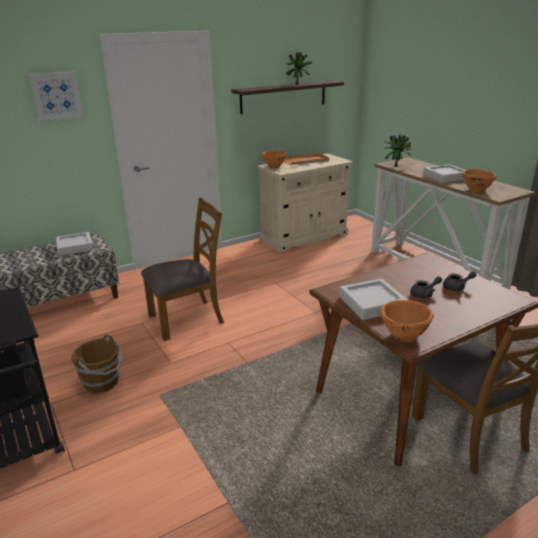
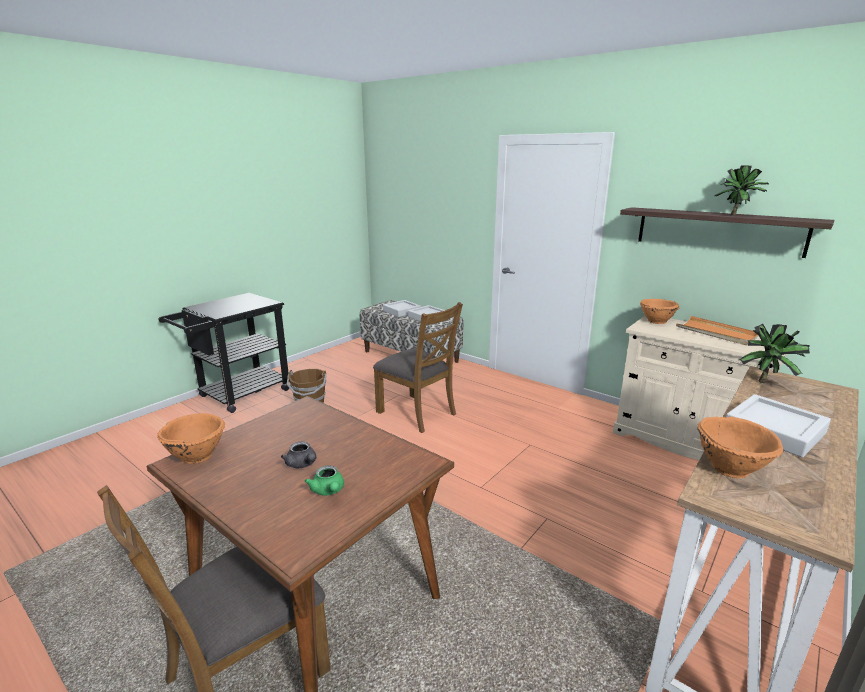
camera: 70 degrees right, 5 degrees down
(56, 96) = (457, 188): picture -> none
(372, 303) = (274, 431): grey tray -> grey tray (401, 311)
(457, 287) = (328, 491): grey teapot -> green teapot

